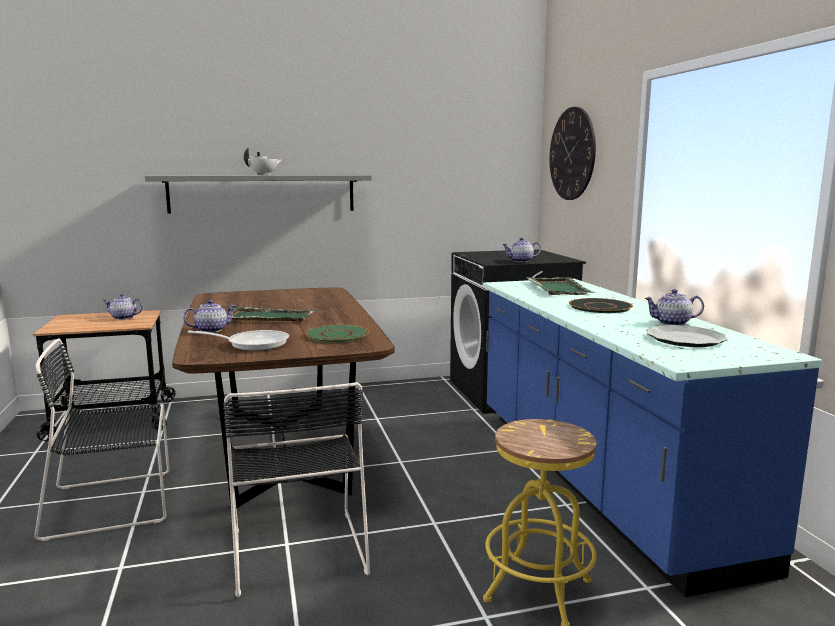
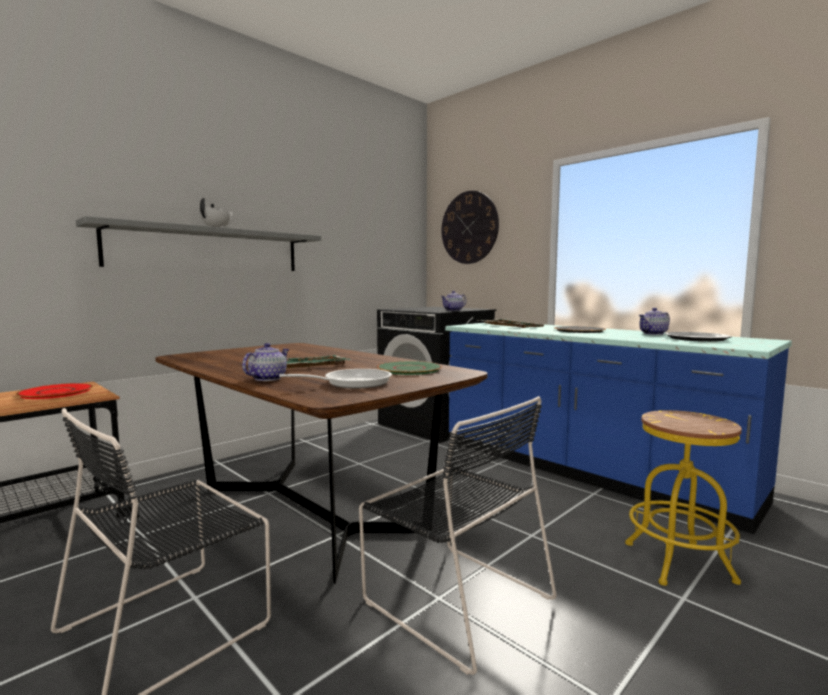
camera: 30 degrees left, 5 degrees down
(123, 318) = (56, 392): teapot -> red plate

